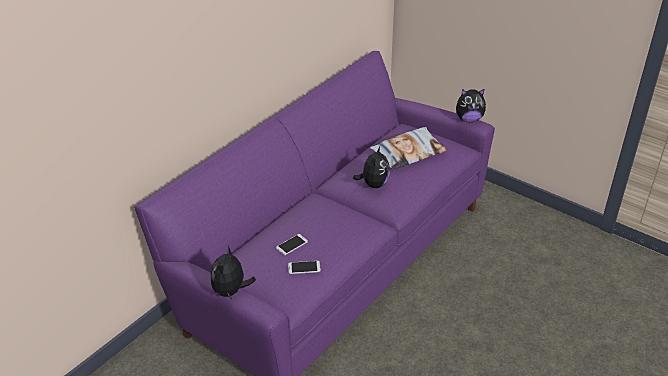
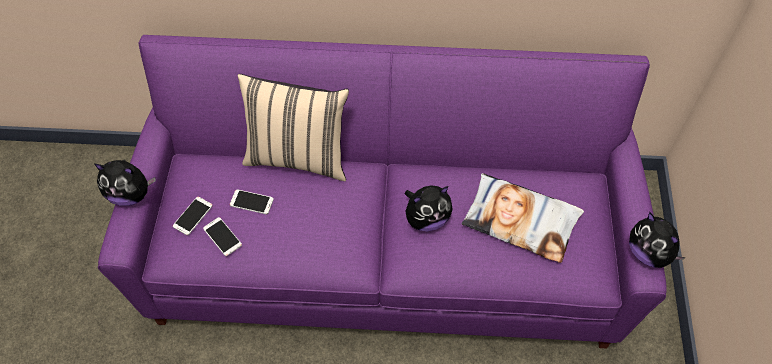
camera: 55 degrees right, 20 degrees up
(231, 291) = (130, 194): plush toy -> plush toy turned 150 degrees counterclockwise
(274, 275) = (193, 216): none -> phone
(276, 215) = (298, 156): none -> beige pillow

